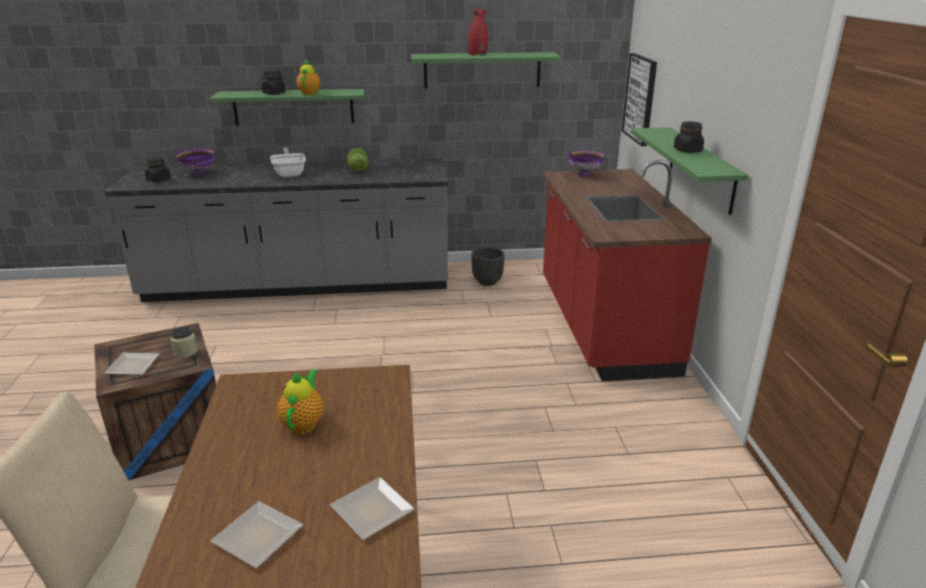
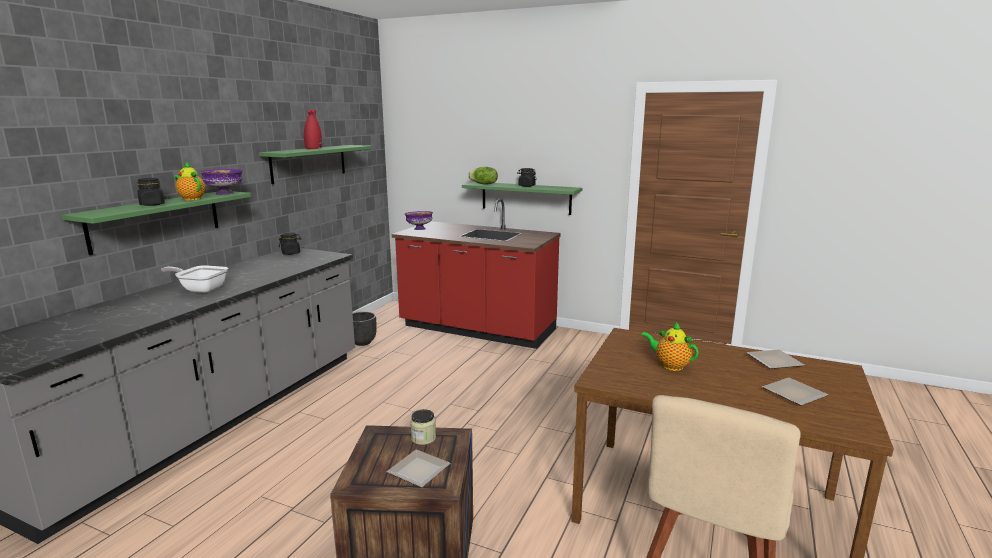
camera: 60 degrees left, 10 degrees down
(159, 180) = (49, 343): black jar -> black jar (291, 253)
(199, 174) = (87, 322): purple bowl -> purple bowl (225, 193)
(357, 170) = (257, 269): lettuce -> lettuce (483, 184)
(640, 99) = (419, 171): picture -> none

